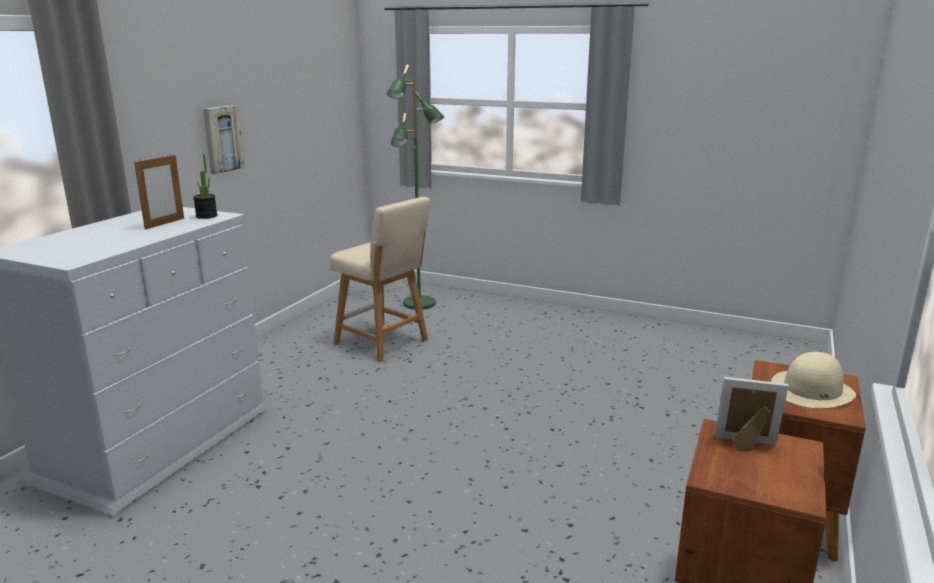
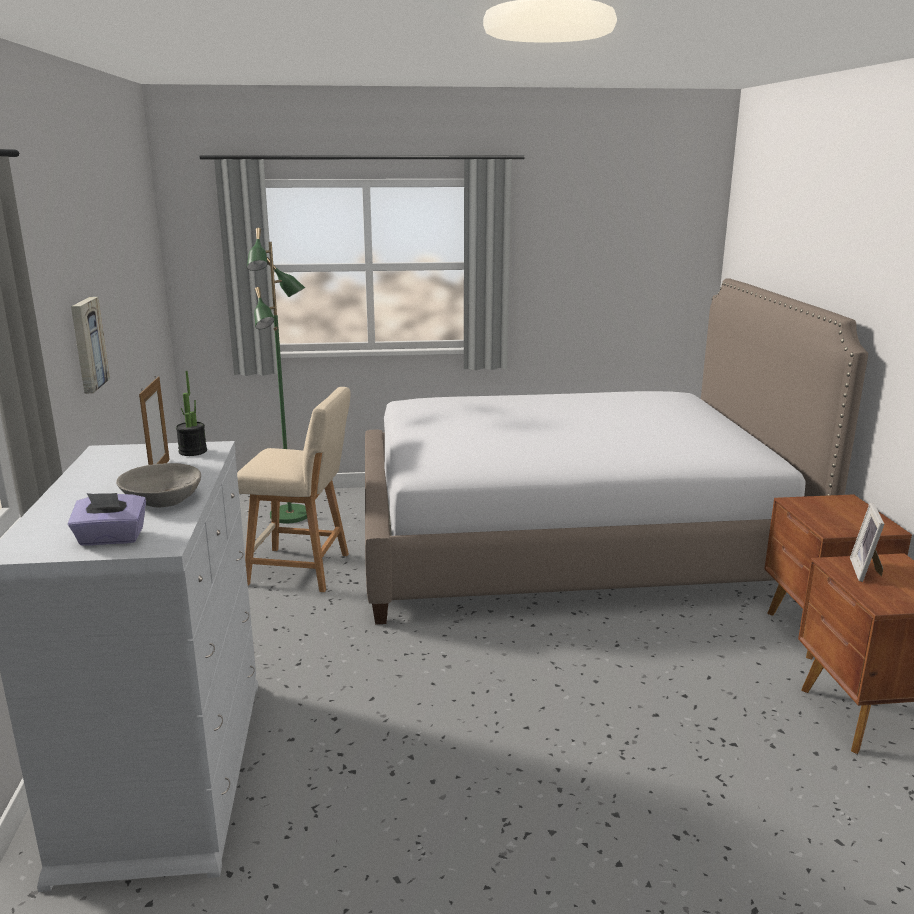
camera: 30 degrees left, 0 degrees up
(58, 254) = (111, 538): none -> purple tissue box
(129, 239) = (162, 499): none -> grey bowl
(616, 373) = (568, 542): none -> bed
(746, 445) = (866, 571): picture frame -> picture frame turned 60 degrees counterclockwise
(812, 390) = (844, 513): beige hat -> none

